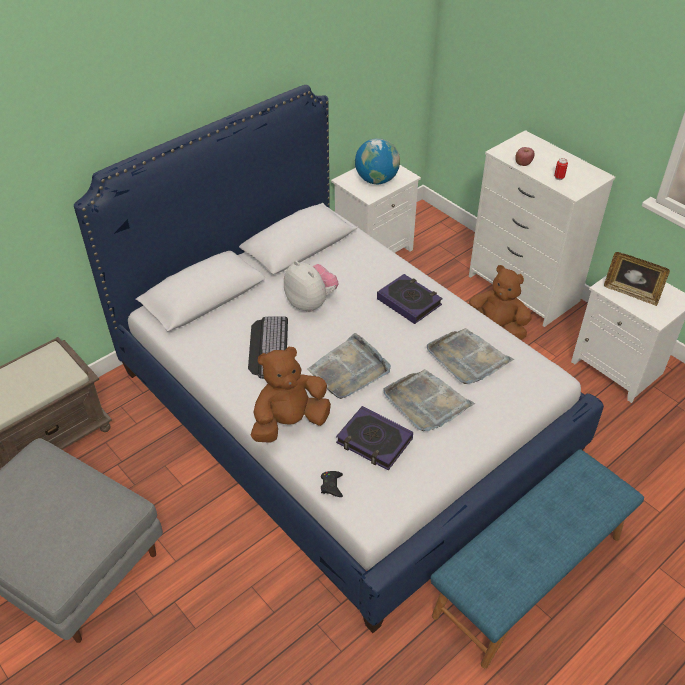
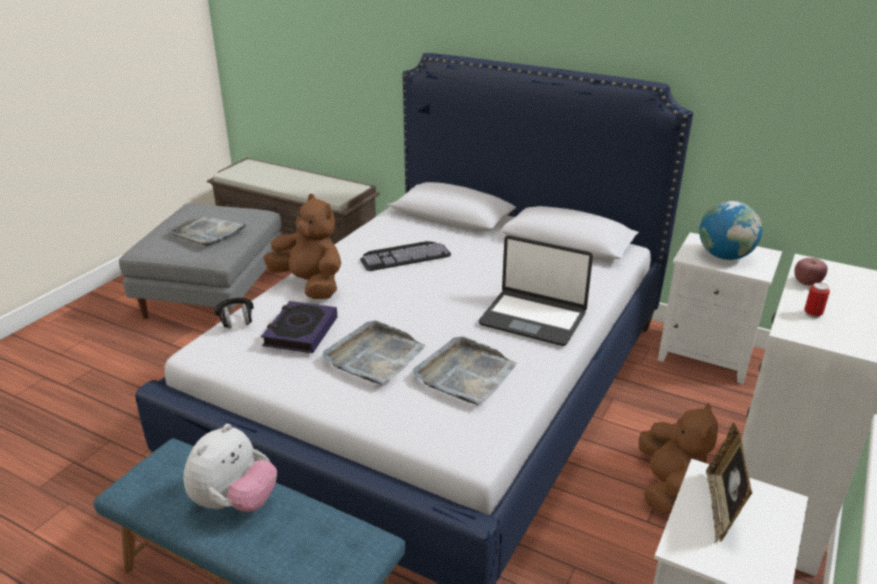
camera: 70 degrees right, 15 degrees down
(311, 303) = (484, 264): plush toy -> plush toy (235, 502)
(331, 485) = (236, 320): black game controller -> black headphones
(349, 370) = (397, 301): grey tray -> grey tray (208, 233)
(409, 302) = (533, 318): book -> laptop

